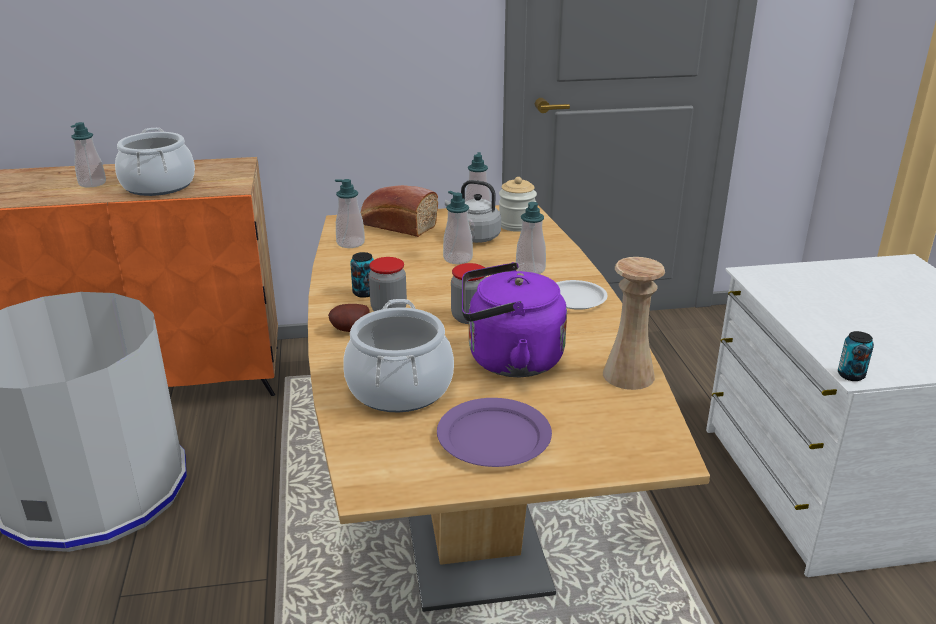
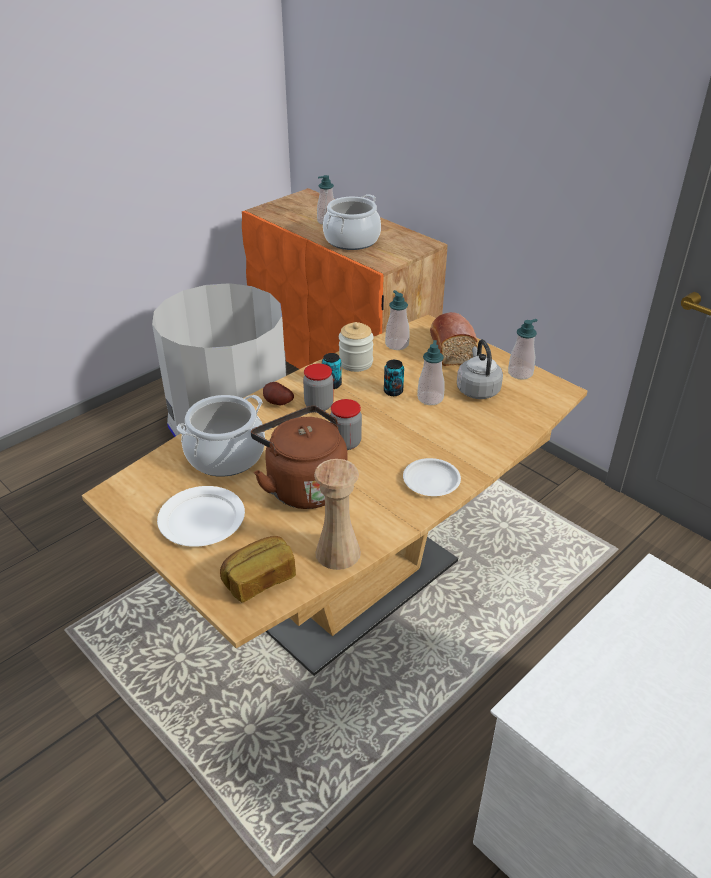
camera: 55 degrees right, 10 degrees up
(494, 437) = (201, 520): purple plate -> white plate
(508, 360) = (303, 486): purple kettle -> brown kettle
(516, 225) = (527, 399): jar -> jar (356, 363)
(530, 269) = (455, 438): soap dispenser -> none
(628, 431) = (259, 579): none -> bread
(851, 375) = (521, 705): can -> can (393, 391)

